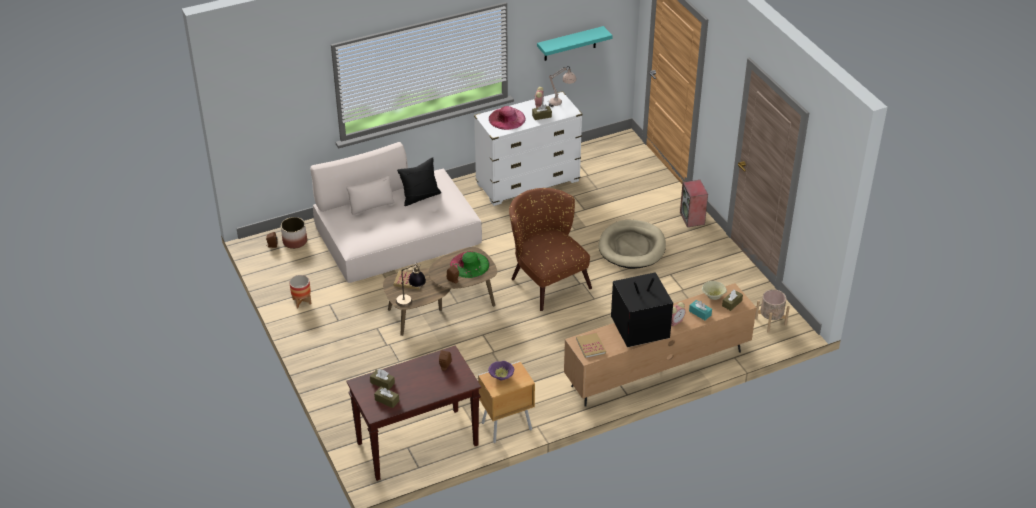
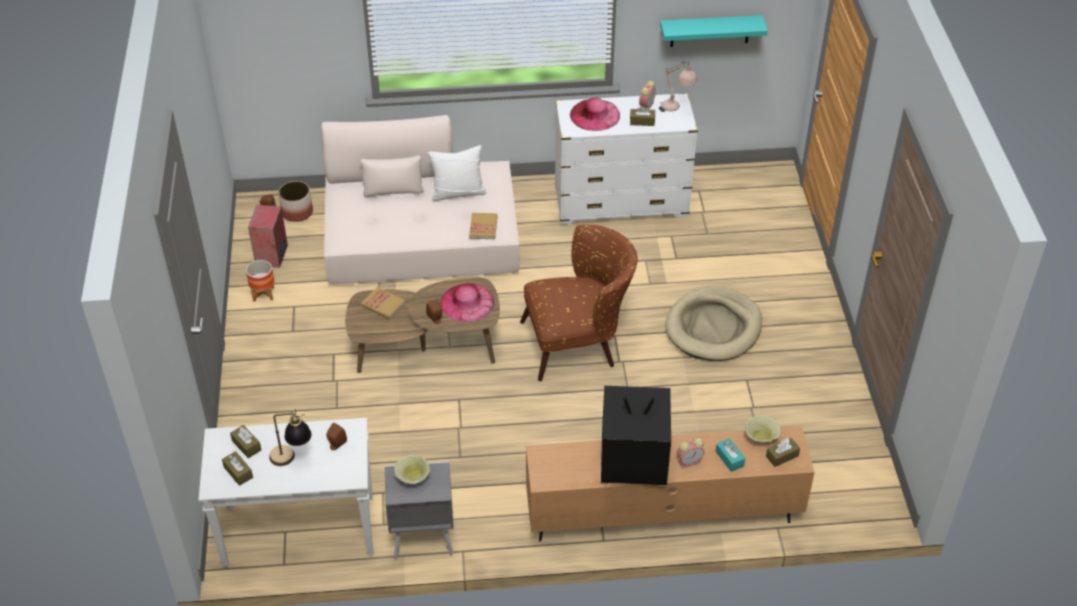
camera: 20 degrees right, 5 degrees up
(411, 300) = (372, 332): table lamp -> table lamp (292, 458)
(417, 445) = (298, 532): brown console table -> white console table
(420, 197) = (458, 192): black pillow -> white pillow
(469, 264) = (467, 302): green hat -> pink hat
(500, 376) = (412, 477): purple bowl -> beige bowl
(505, 426) = (421, 539): brown nightstand -> grey nightstand
(546, 279) = (578, 343): brown armchair -> brown armchair turned 90 degrees clockwise
(590, 346) = (554, 466): book -> book (483, 227)
(692, 218) = (815, 307): speaker -> speaker (272, 255)
(770, 322) = (853, 488): beige planter -> none

